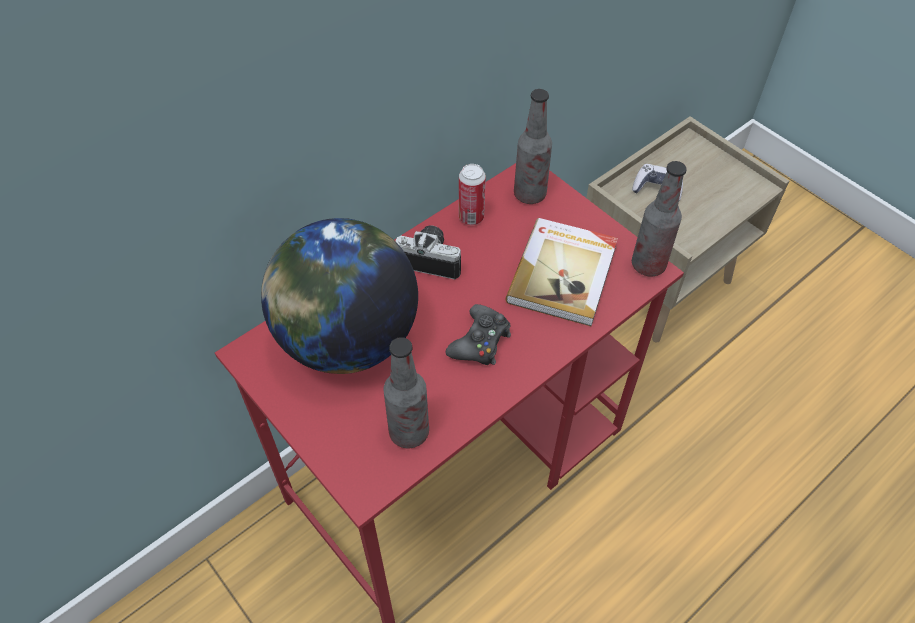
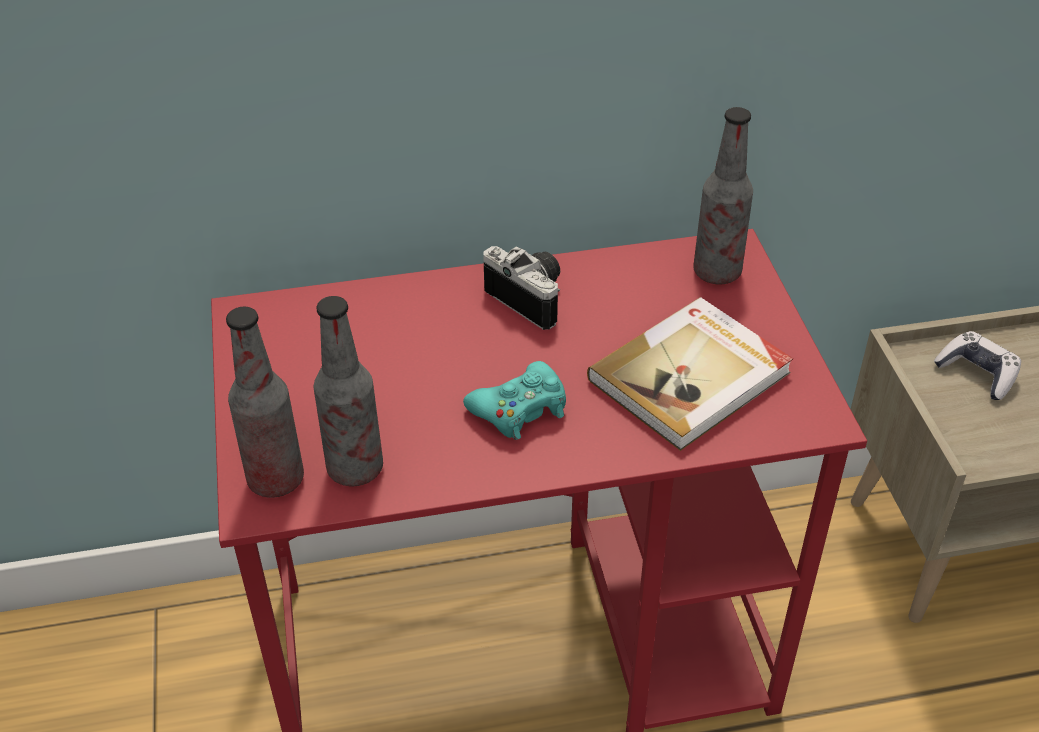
camera: 30 degrees right, 10 degrees down
(347, 339) = (364, 343): globe -> none
(471, 217) = (618, 271): can -> none
(480, 342) = (520, 409): black game controller -> turquoise game controller
(648, 265) = (819, 412): bottle -> bottle (276, 479)

